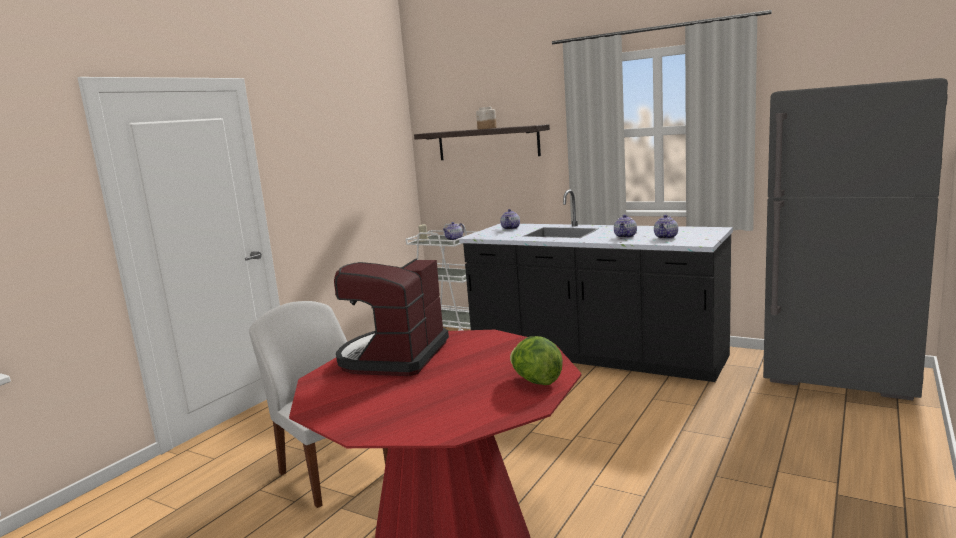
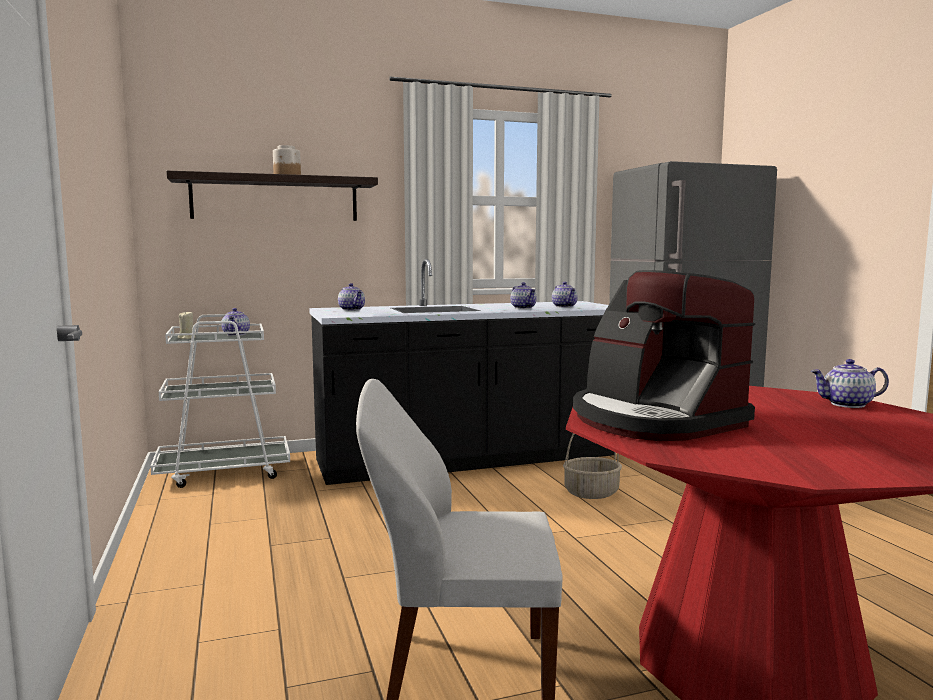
camera: 50 degrees left, 5 degrees down
(536, 381) = (847, 404): lettuce -> teapot
(617, 406) = (592, 492): none -> basket

